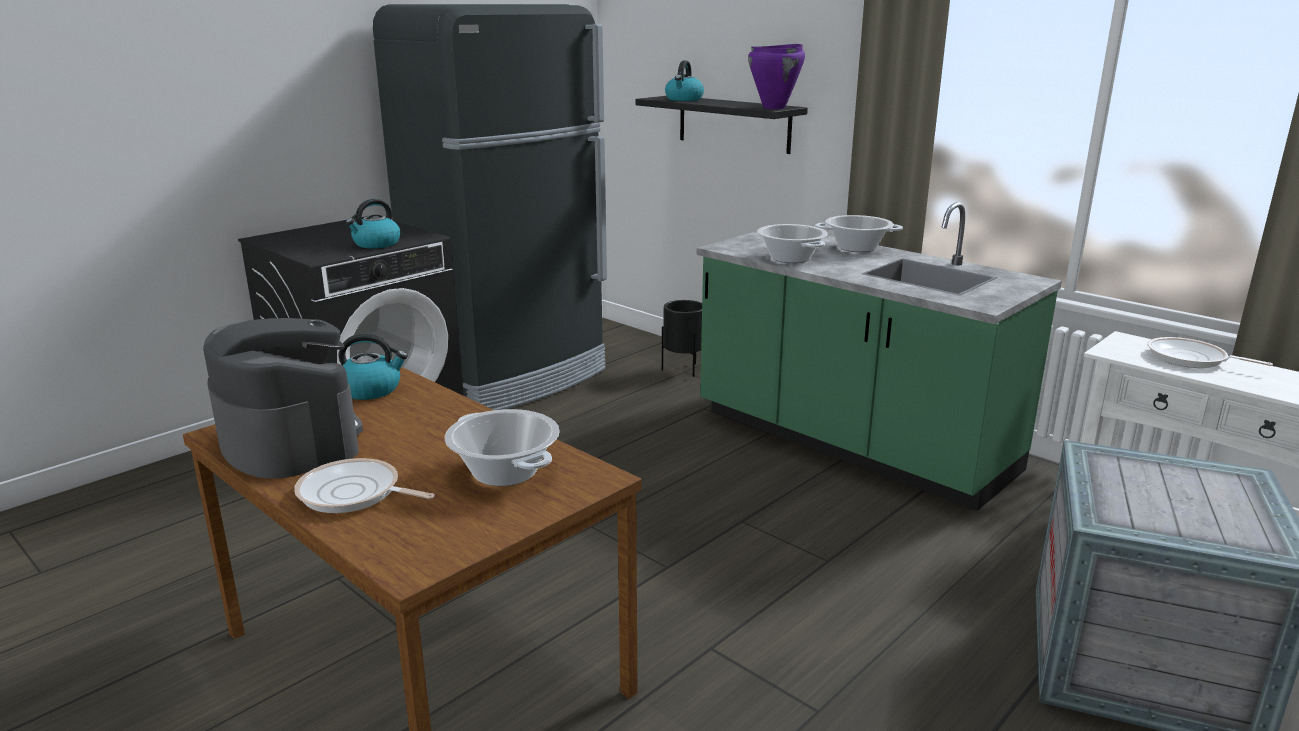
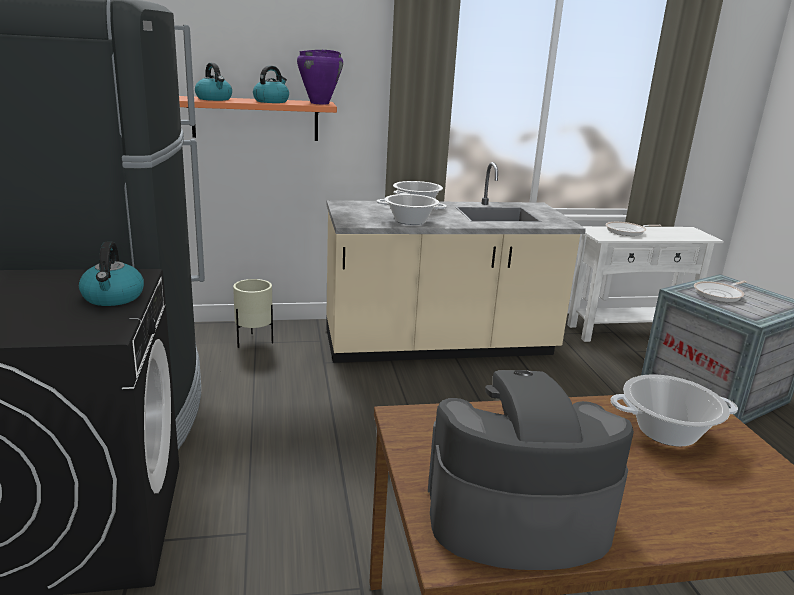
camera: 55 degrees left, 0 degrees up
(353, 494) = (674, 511): frying pan -> frying pan (719, 294)
(371, 390) = (421, 436): kettle -> kettle (271, 101)
(683, 370) = (254, 341): black planter -> beige planter
(733, 123) = (255, 119): black shelf -> orange shelf
(851, 442) = (439, 345): green counter -> beige counter

